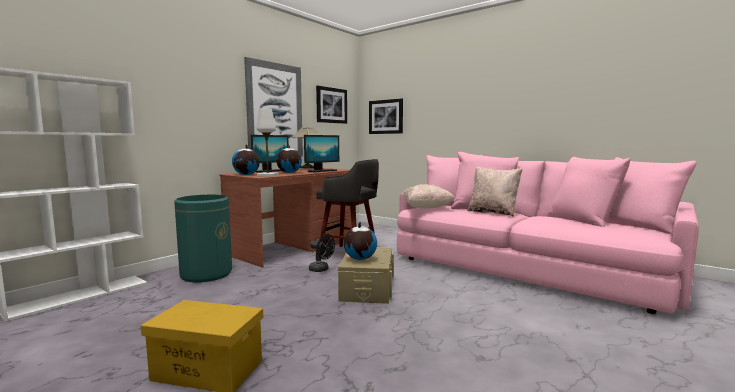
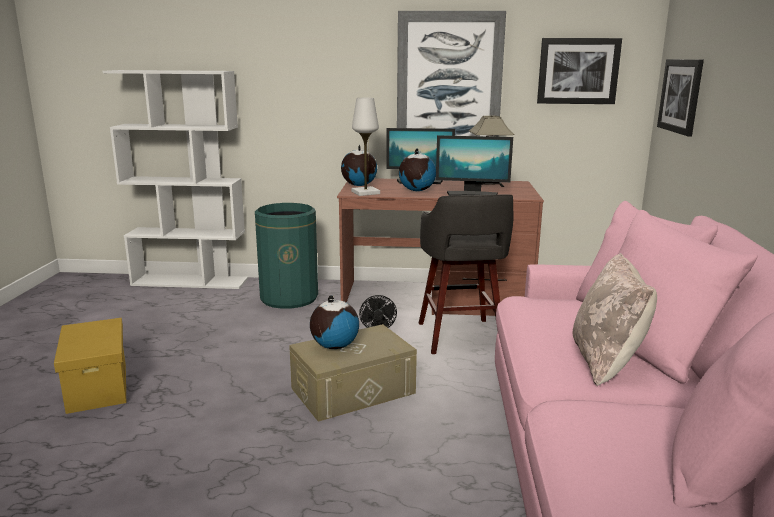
camera: 55 degrees right, 10 degrees up
(426, 208) = (540, 306): beige pillow -> none

